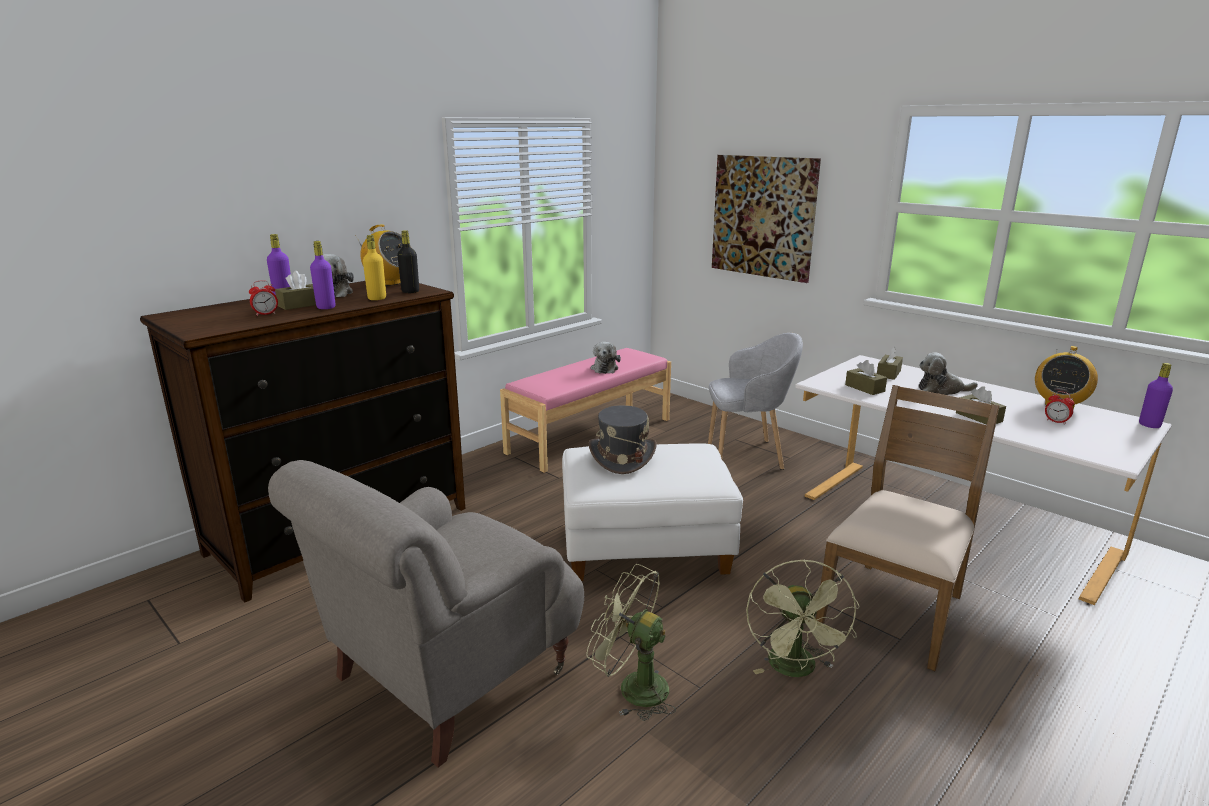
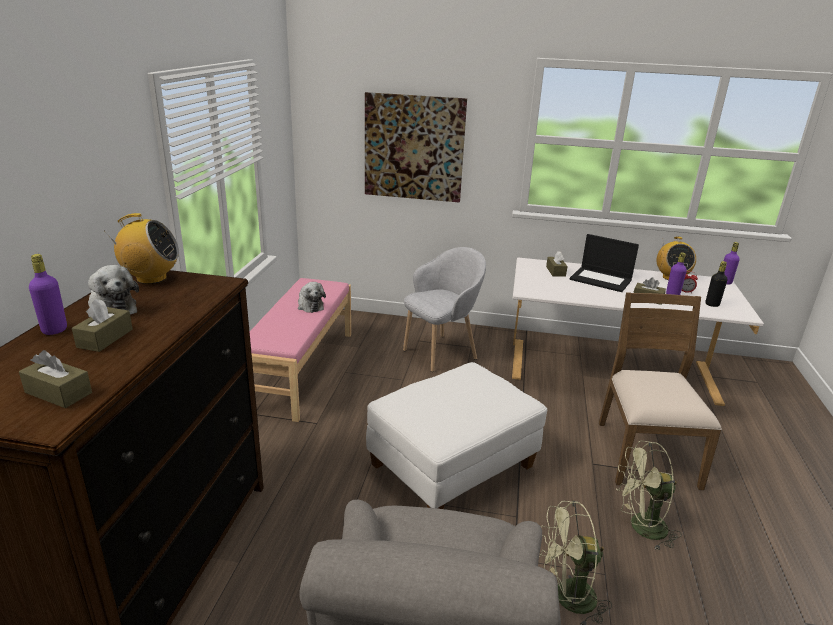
camera: 35 degrees left, 5 degrees up
(266, 314) = (86, 365): alarm clock -> none
(326, 307) = (146, 335): purple bottle -> purple bottle (672, 294)
(377, 298) = (183, 307): yellow bottle -> none
(410, 291) = (201, 288): black bottle -> black bottle (712, 304)
(622, 457) = (435, 399): grey hat -> none
(796, 670) = (641, 528): green fan -> green fan turned 120 degrees clockwise
(864, 388) = (559, 289): brown tissue box -> brown tissue box (58, 393)
(941, 390) = (601, 279): plush toy -> laptop

